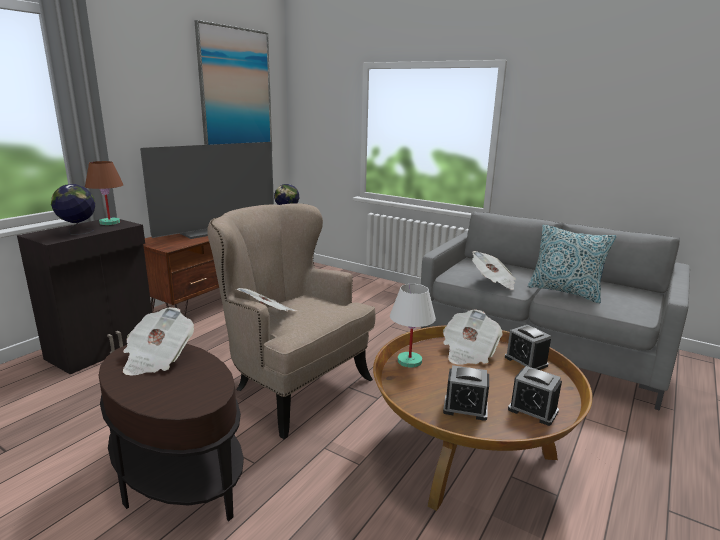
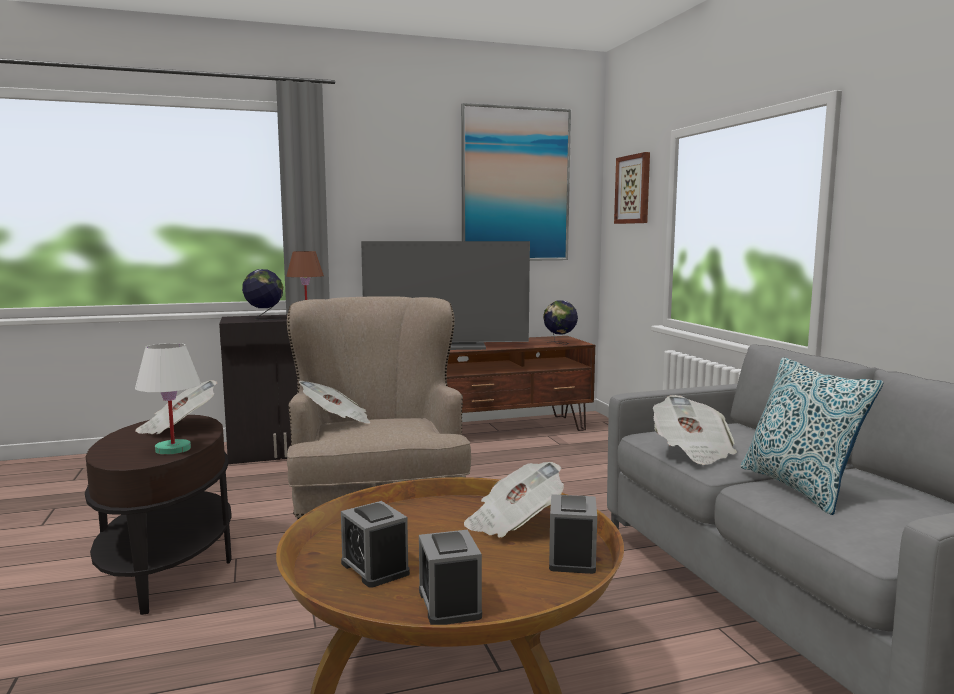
camera: 40 degrees right, 10 degrees down
(324, 100) = (633, 189): none -> picture
(410, 361) = (420, 509): white table lamp -> white table lamp (172, 449)

